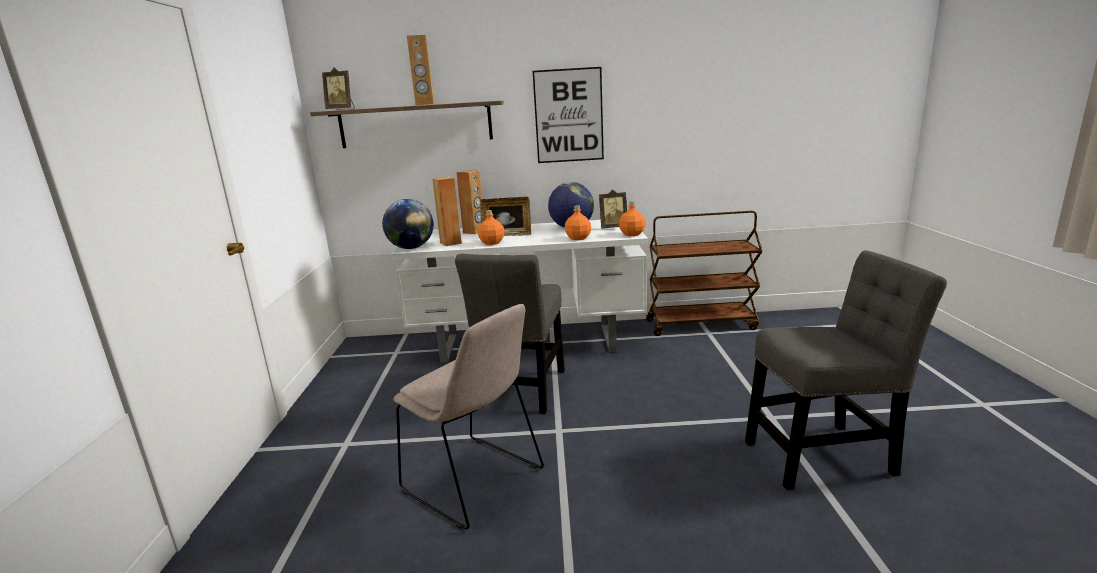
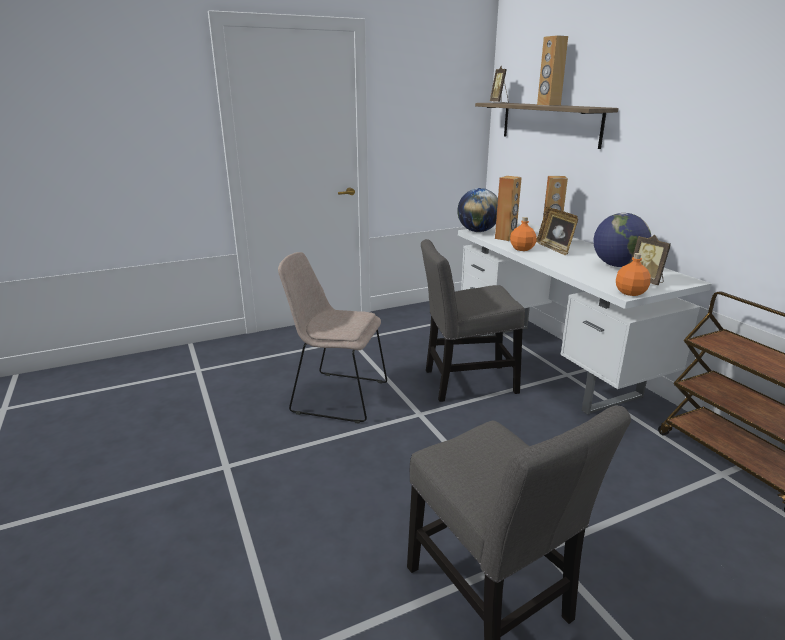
camera: 65 degrees right, 5 degrees up
(475, 482) = (336, 396): beige chair -> beige chair turned 90 degrees clockwise
(568, 116) = (676, 135): picture -> none
(578, 238) = (580, 273): orange bottle -> none

